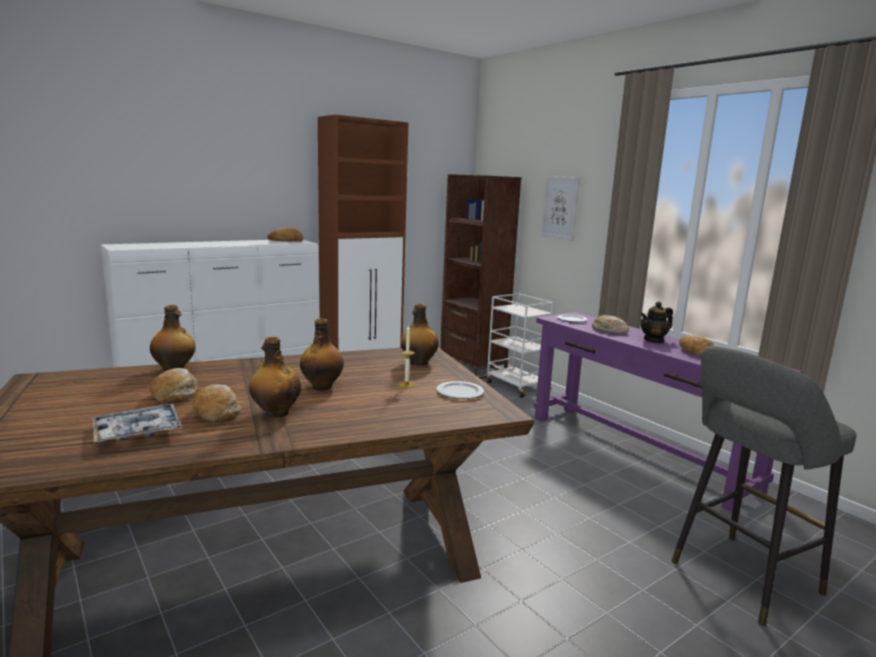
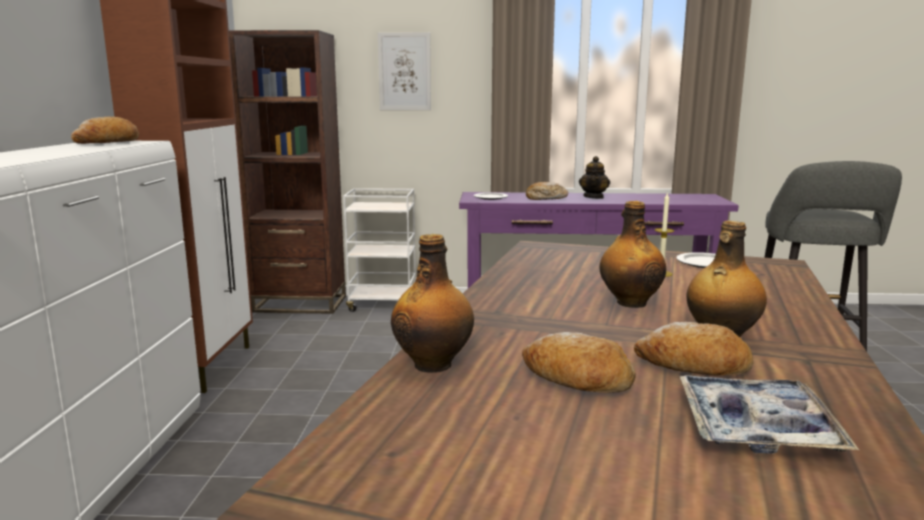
camera: 50 degrees left, 0 degrees up
(418, 363) = (583, 256): bottle -> none
(695, 352) = (641, 198): bread -> none

